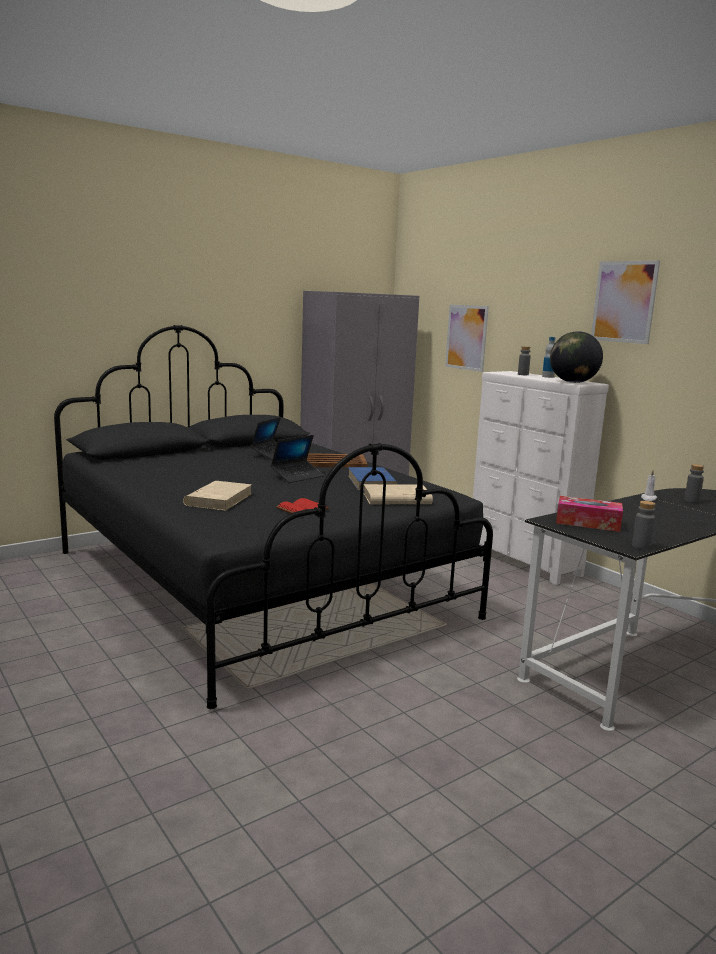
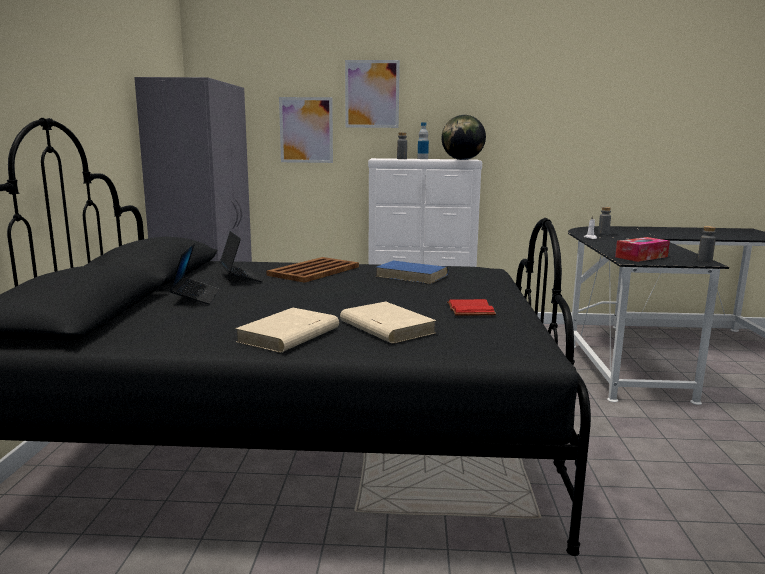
camera: 50 degrees left, 0 degrees up
(297, 476) = (347, 288): laptop -> laptop (196, 297)
(396, 499) = (476, 281): beige book -> beige book (288, 335)
(624, 302) = (482, 89): picture -> picture (372, 94)

